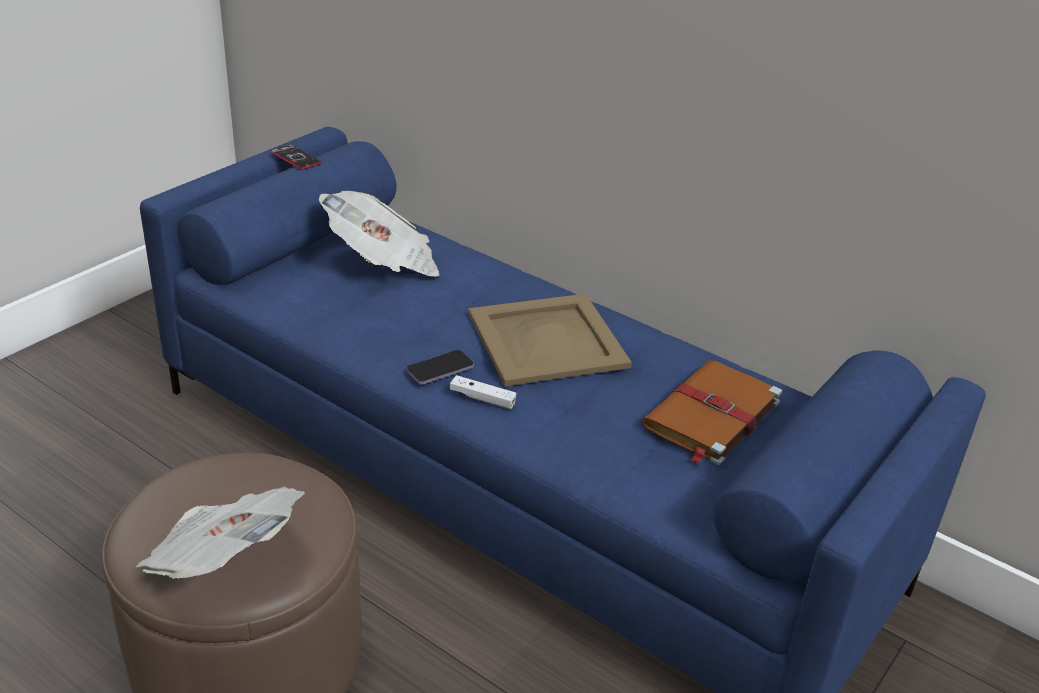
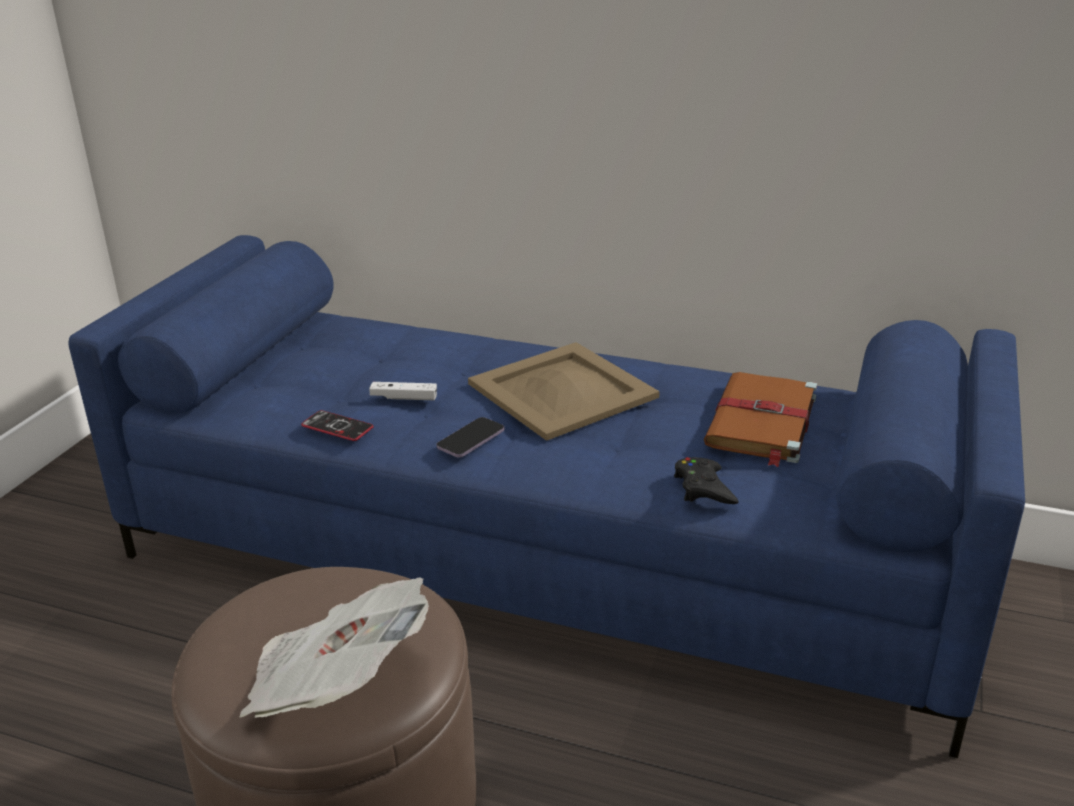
camera: 15 degrees left, 5 degrees down
(295, 158) = (225, 266): phone -> phone (337, 427)
(383, 262) = (351, 356): newspaper -> none
(482, 398) = (531, 457): white game controller -> white game controller (404, 398)
(616, 467) = (703, 488): none -> black game controller

